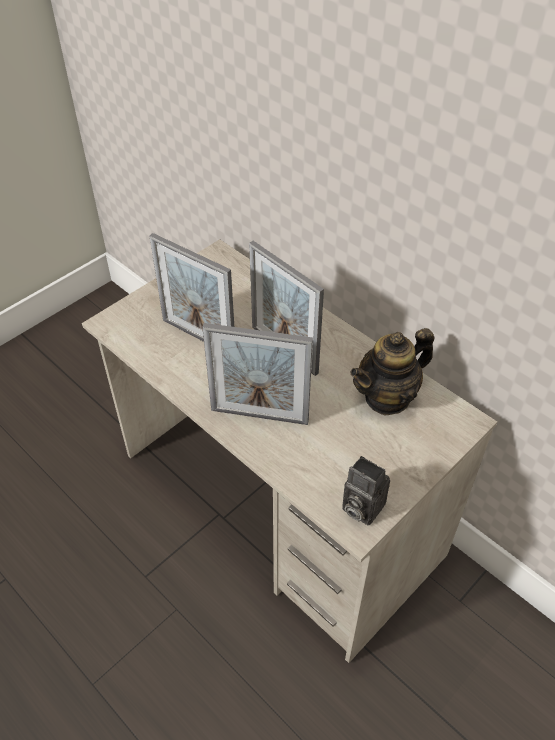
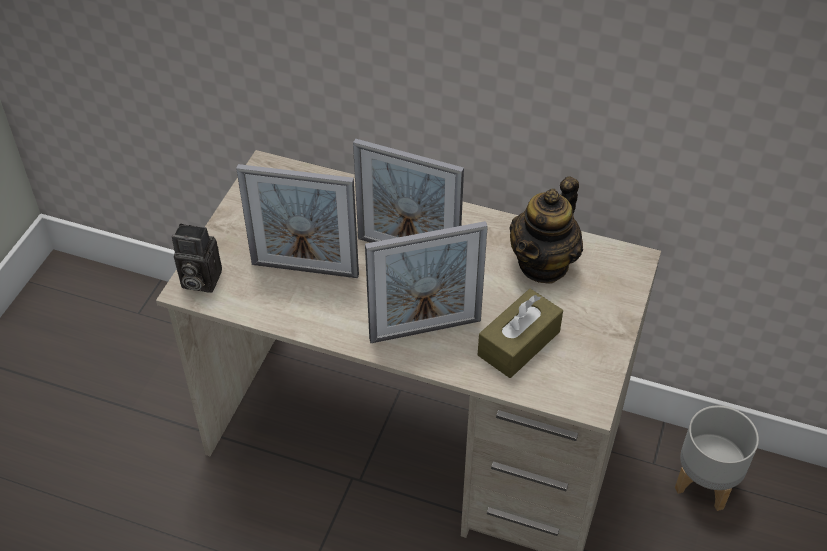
camera: 25 degrees left, 0 degrees up
(327, 454) = (519, 343): none -> brown tissue box
(360, 507) = (580, 382): camera -> camera (198, 280)
(497, 636) = (706, 483): none -> grey planter

